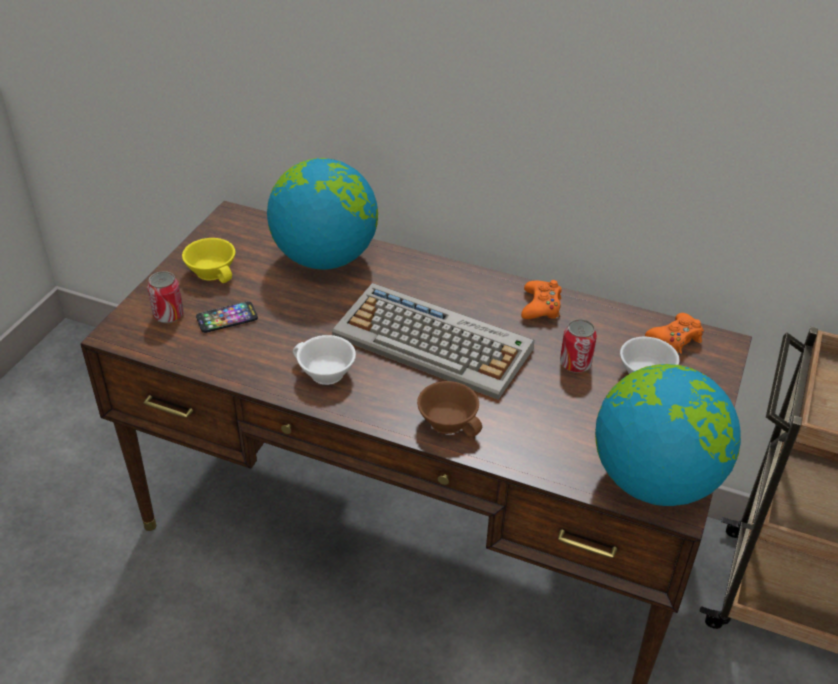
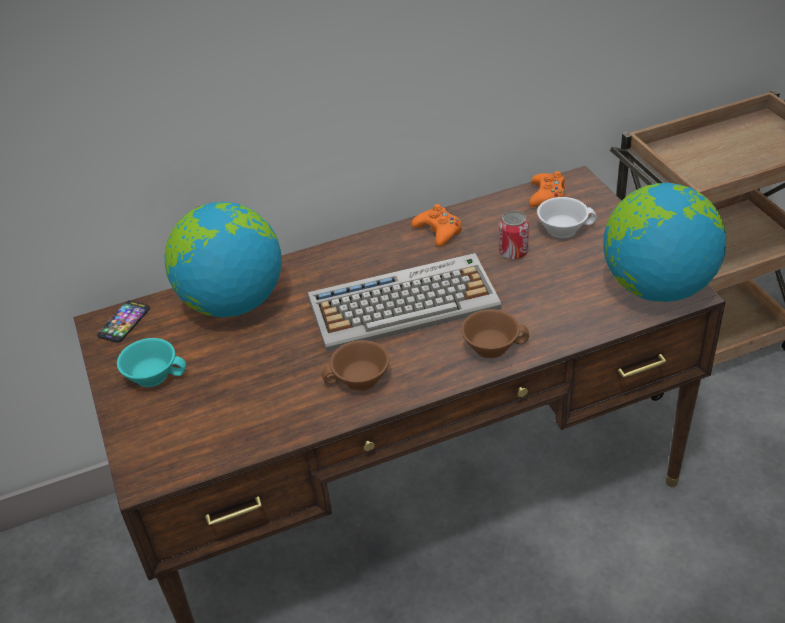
camera: 40 degrees left, 0 degrees up
(168, 315) = (167, 432): can -> none
(214, 271) = (154, 373): yellow cup -> turquoise cup
(227, 318) = (222, 398): phone -> phone (124, 322)
(324, 373) = (360, 380): white cup -> brown cup

